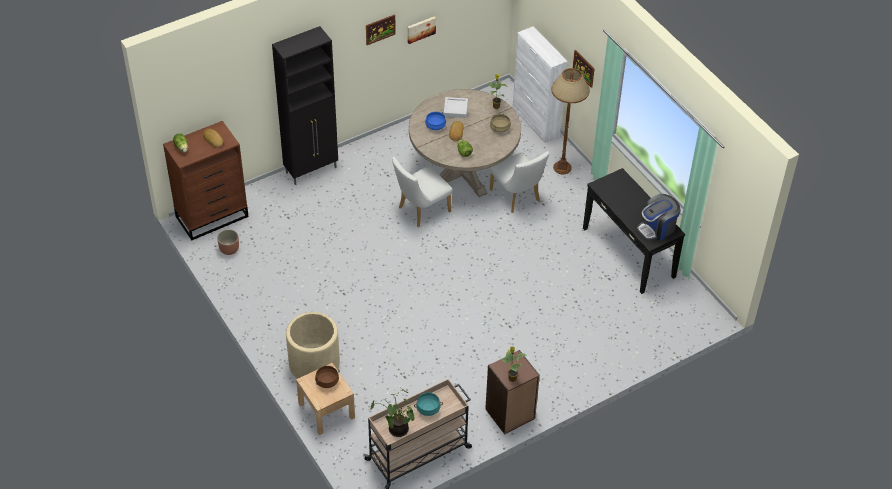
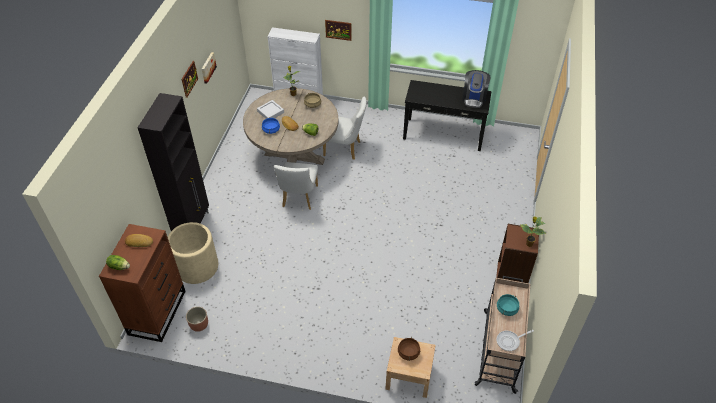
camera: 45 degrees left, 0 degrees up
(314, 364) = (360, 352): beige planter -> beige planter (197, 266)
(396, 430) = (509, 341): potted plant -> frying pan
(562, 167) = (347, 115): brown floor lamp -> none

